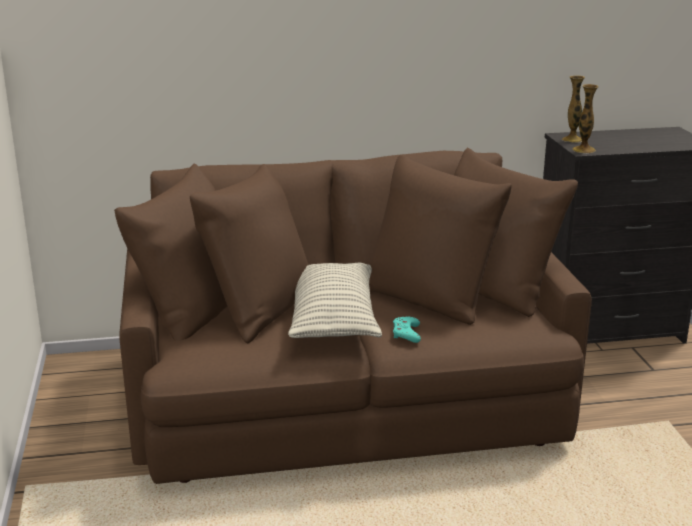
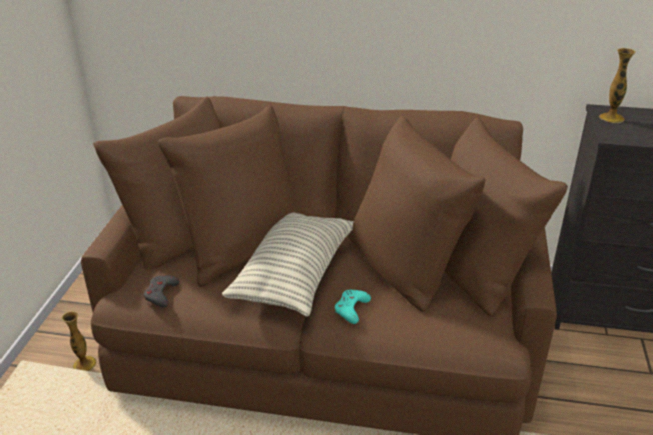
camera: 20 degrees right, 10 degrees up
(212, 355) = (161, 294): none -> grey game controller
(583, 150) = (614, 135): vase -> vase (84, 364)

